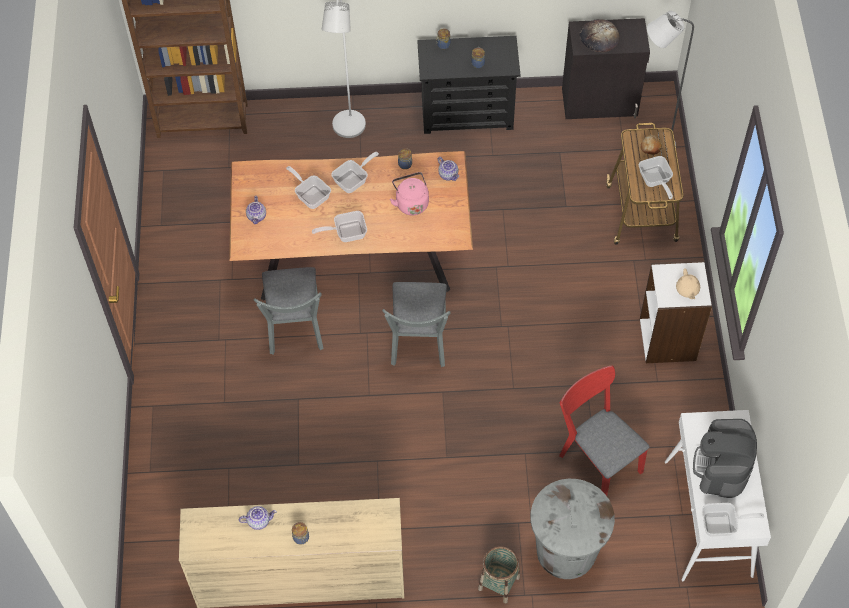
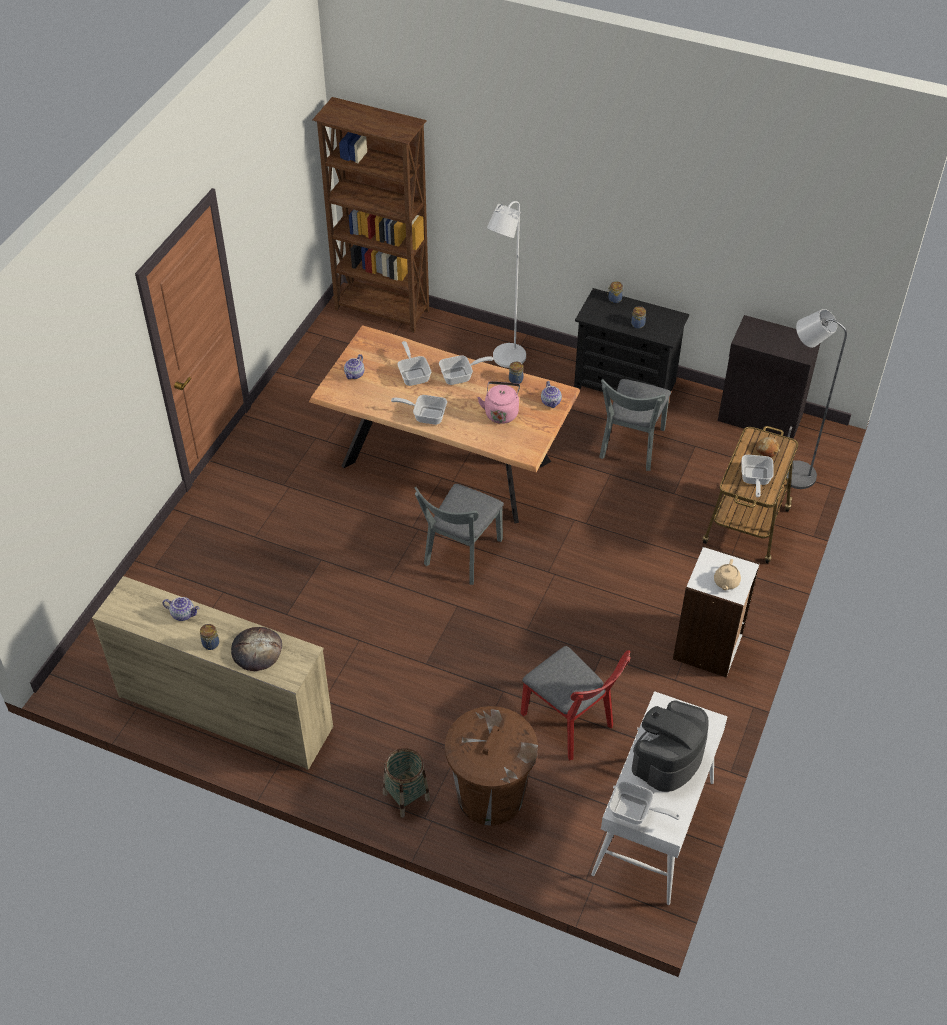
camera: 25 degrees right, 10 degrees down
(295, 330) = (355, 502): grey chair -> grey chair (631, 447)
(566, 551) = (490, 796): grey trash can -> brown trash can
(596, 458) = (571, 724): red chair -> red chair turned 150 degrees clockwise
(599, 37) = (766, 337): bread -> bread (256, 650)

